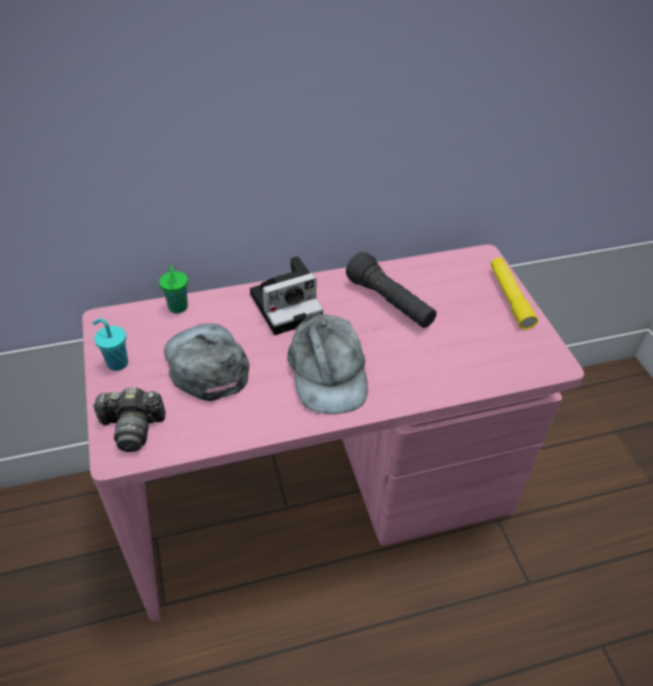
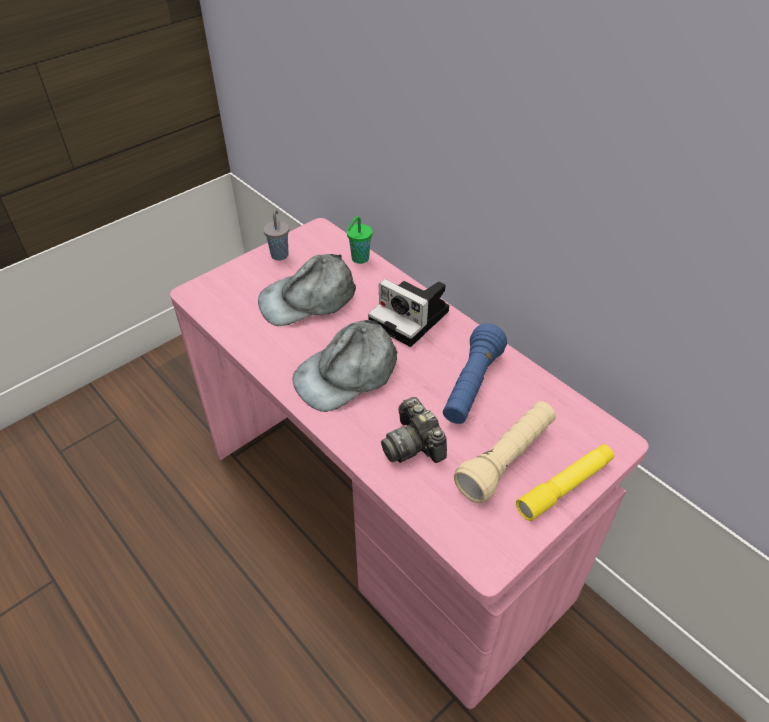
camera: 65 degrees right, 0 degrees up
(116, 363) = (280, 254): turquoise cup -> grey cup
(132, 427) = (223, 289): camera -> camera (413, 444)
(206, 364) = (308, 299): grey cap -> grey cap turned 150 degrees counterclockwise
(390, 303) = (471, 386): black flashlight -> blue flashlight
(472, 316) = (506, 459): none -> beige flashlight

